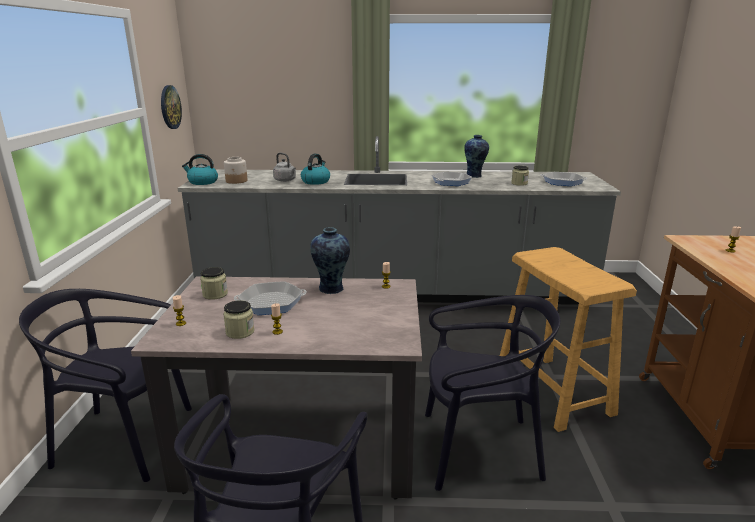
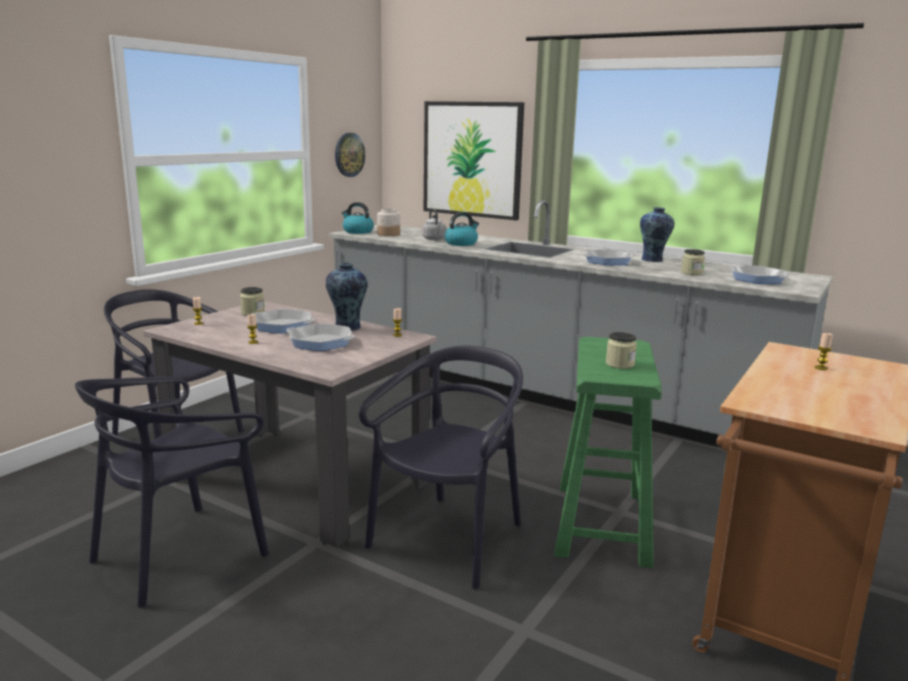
camera: 30 degrees right, 5 degrees down
(240, 332) = (227, 336): jar -> jar (620, 364)
(288, 103) = (472, 159): none -> picture
(338, 313) = (320, 342): none -> frying pan
(479, 449) = (449, 539): black chair -> black chair turned 90 degrees counterclockwise
(553, 392) = (601, 524): beige stool -> green stool

